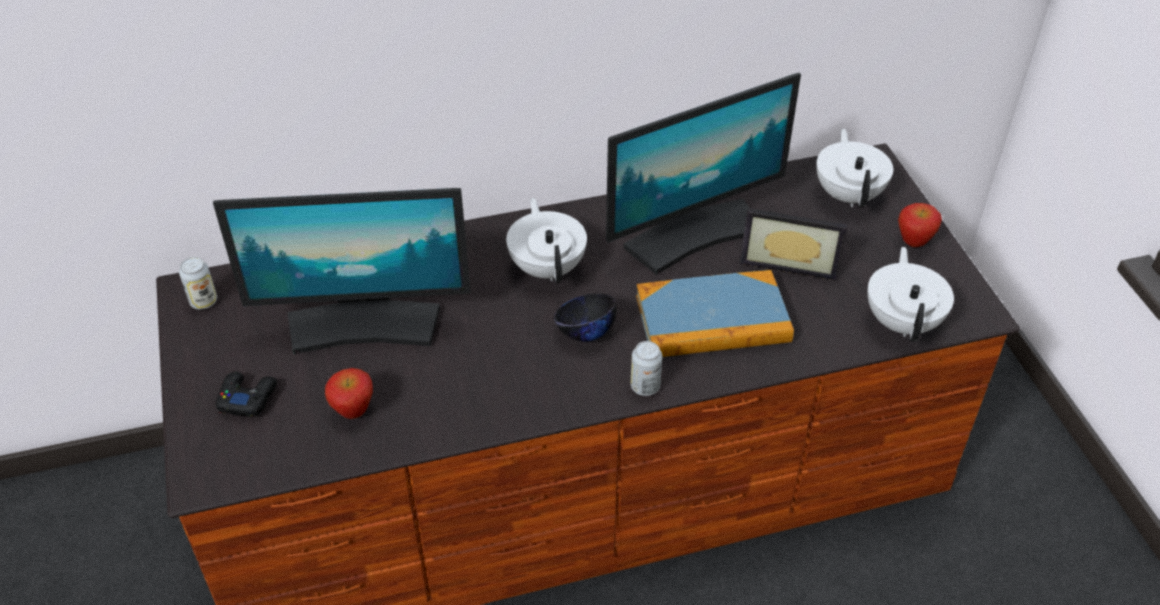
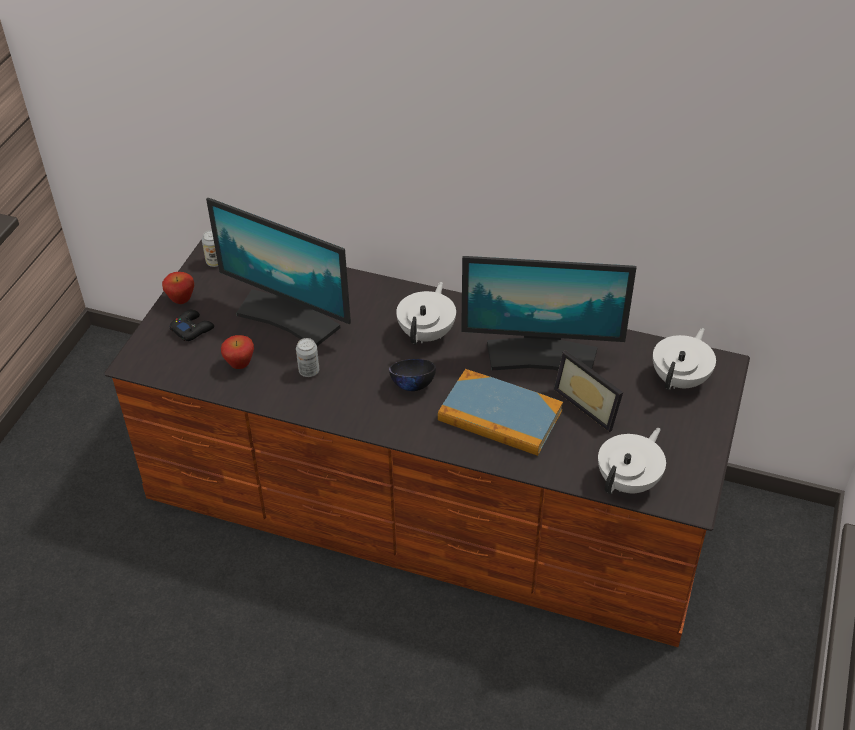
camera: 35 degrees right, 0 degrees up
(645, 386) = (417, 435): can -> can (309, 371)
(913, 242) = (694, 433): apple -> apple (181, 300)

